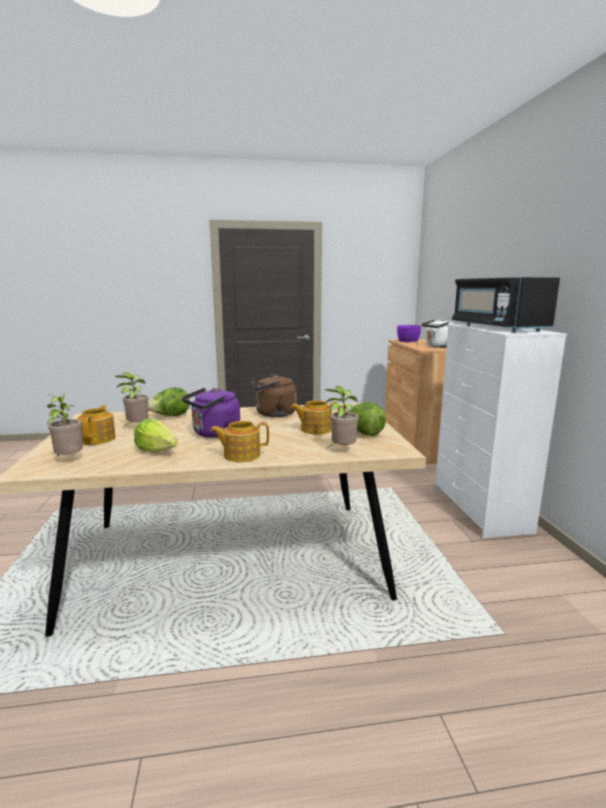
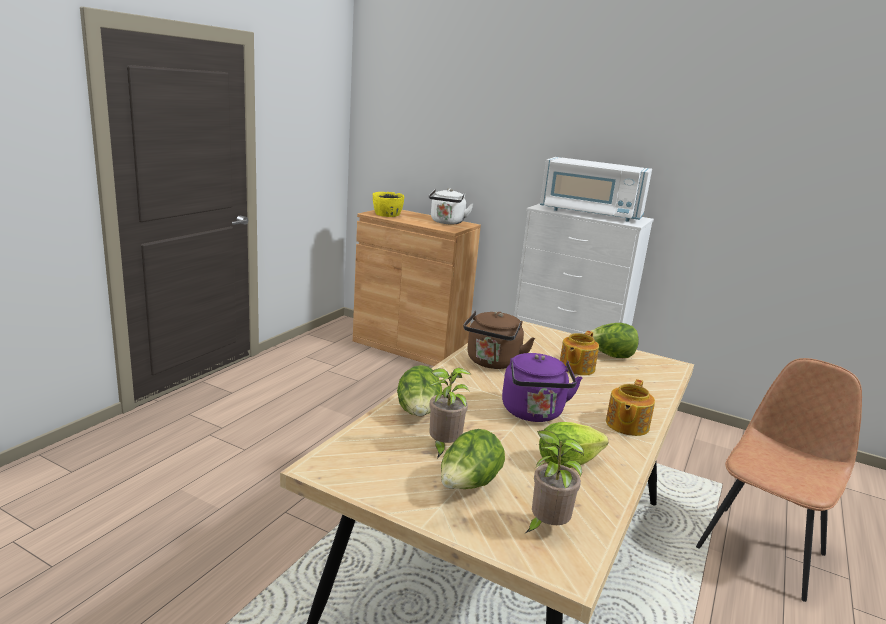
camera: 55 degrees left, 5 degrees up
(98, 439) = (468, 486): teapot -> lettuce
(341, 450) = (651, 382): potted plant -> none
(407, 341) = (387, 214): purple bowl -> yellow bowl
(425, 691) = (762, 549): none -> brown chair
(496, 328) = (590, 213): black microwave -> white microwave

